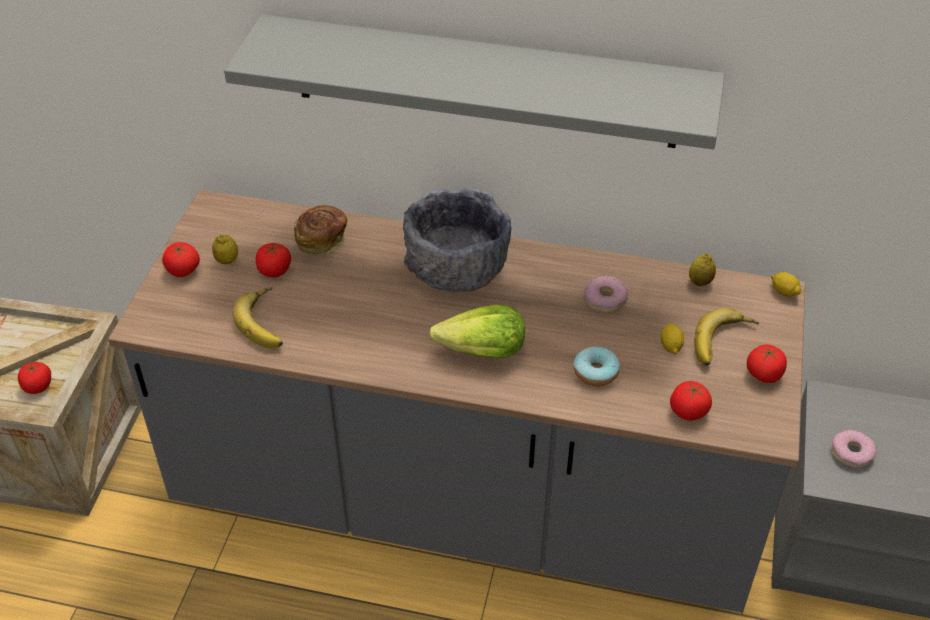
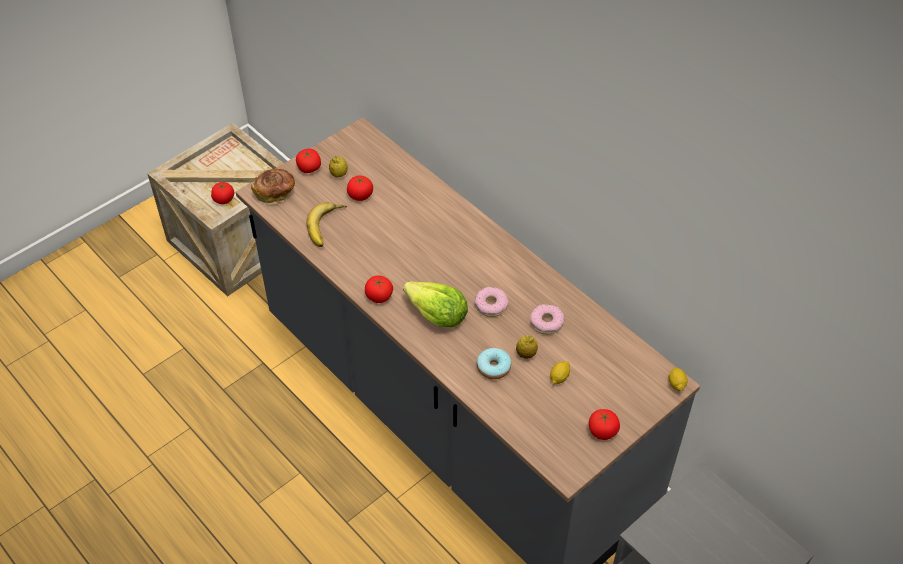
camera: 35 degrees right, 5 degrees up
(322, 239) = (406, 188): bread -> bread (275, 193)
(456, 267) = (471, 250): grey bowl -> none
(484, 82) = (522, 132): grey shelf -> none
(688, 411) = (528, 426): tomato -> tomato (379, 296)
(700, 282) = (623, 345): lemon -> lemon (526, 354)
(723, 343) = (596, 395): banana -> none
(852, 453) = (682, 529): donut -> donut (491, 305)

